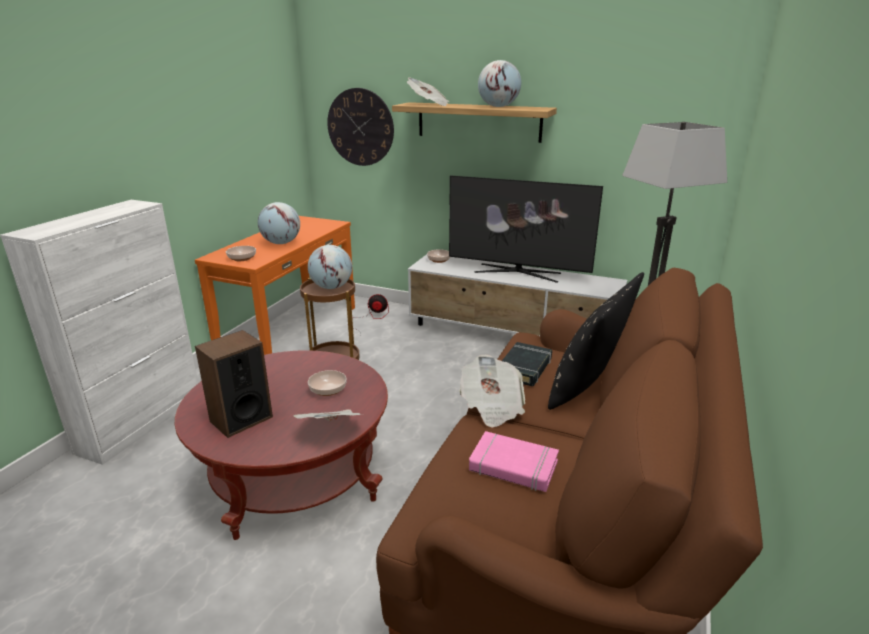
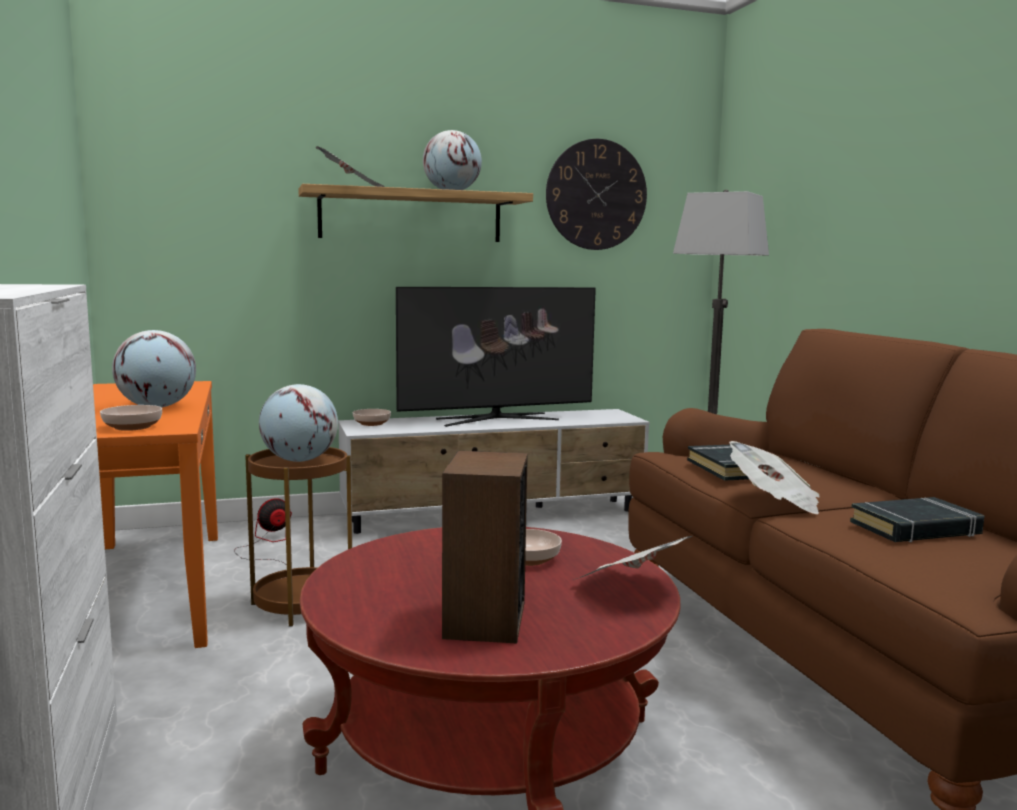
camera: 40 degrees left, 15 degrees down
(360, 127) = (208, 227): wall clock -> wall clock (596, 195)
(513, 466) = (915, 528): pink book -> black book
(587, 387) = (808, 469): black pillow -> none

